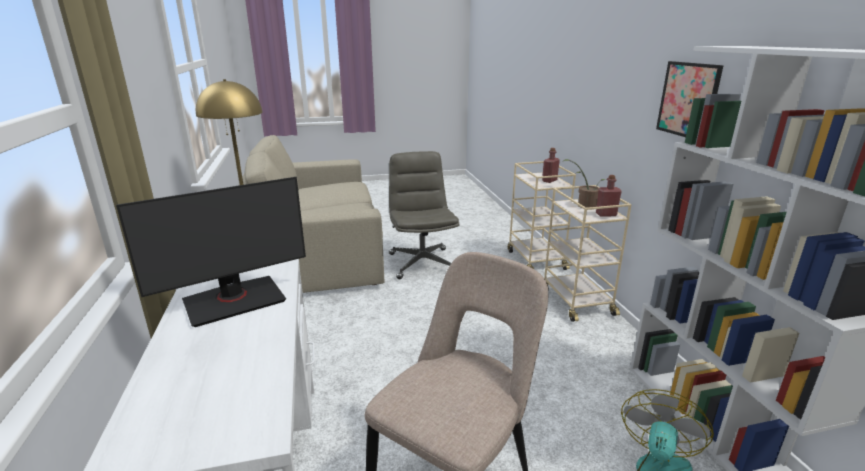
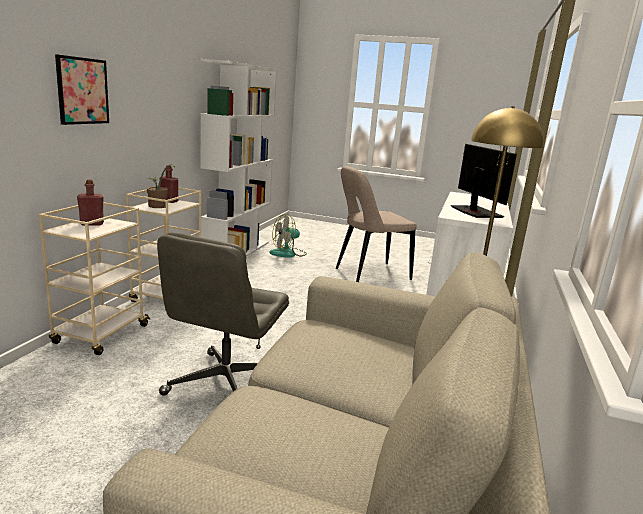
camera: 150 degrees left, 5 degrees down
(234, 300) = (475, 212): monitor -> monitor turned 75 degrees clockwise
(688, 100) = (177, 93): picture -> picture (83, 91)

